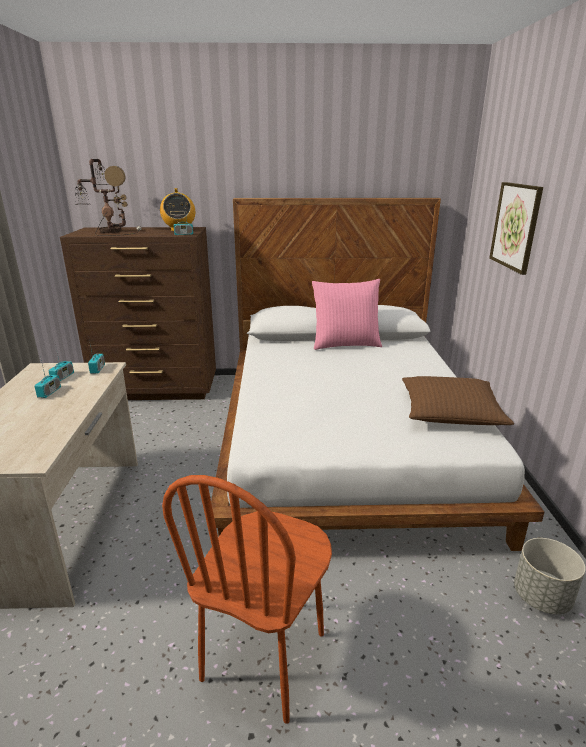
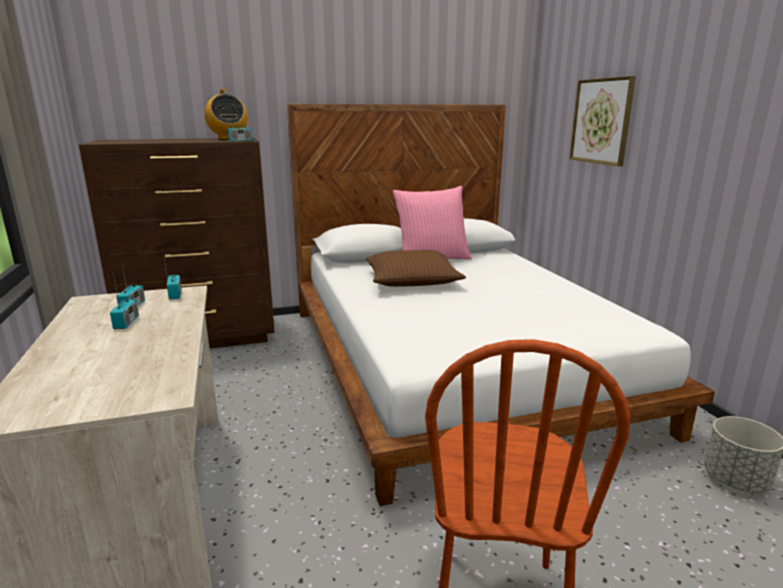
camera: 15 degrees left, 5 degrees down
(109, 231) = (139, 140): table lamp -> none
(450, 412) = (587, 306): brown pillow -> brown pillow (411, 280)

